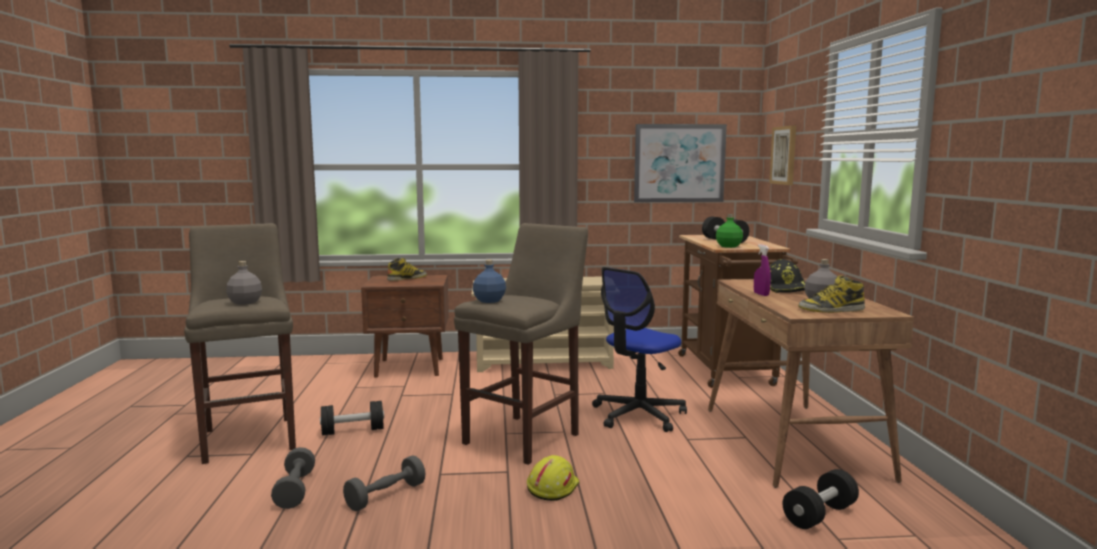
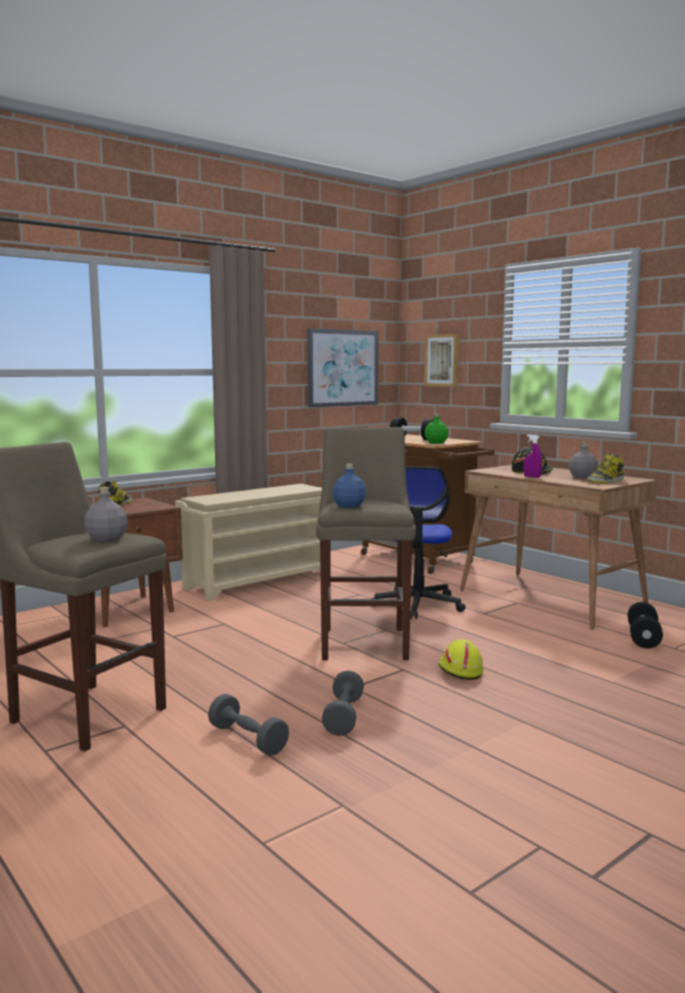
camera: 35 degrees left, 0 degrees up
(353, 431) = (192, 677): black dumbbell -> none

